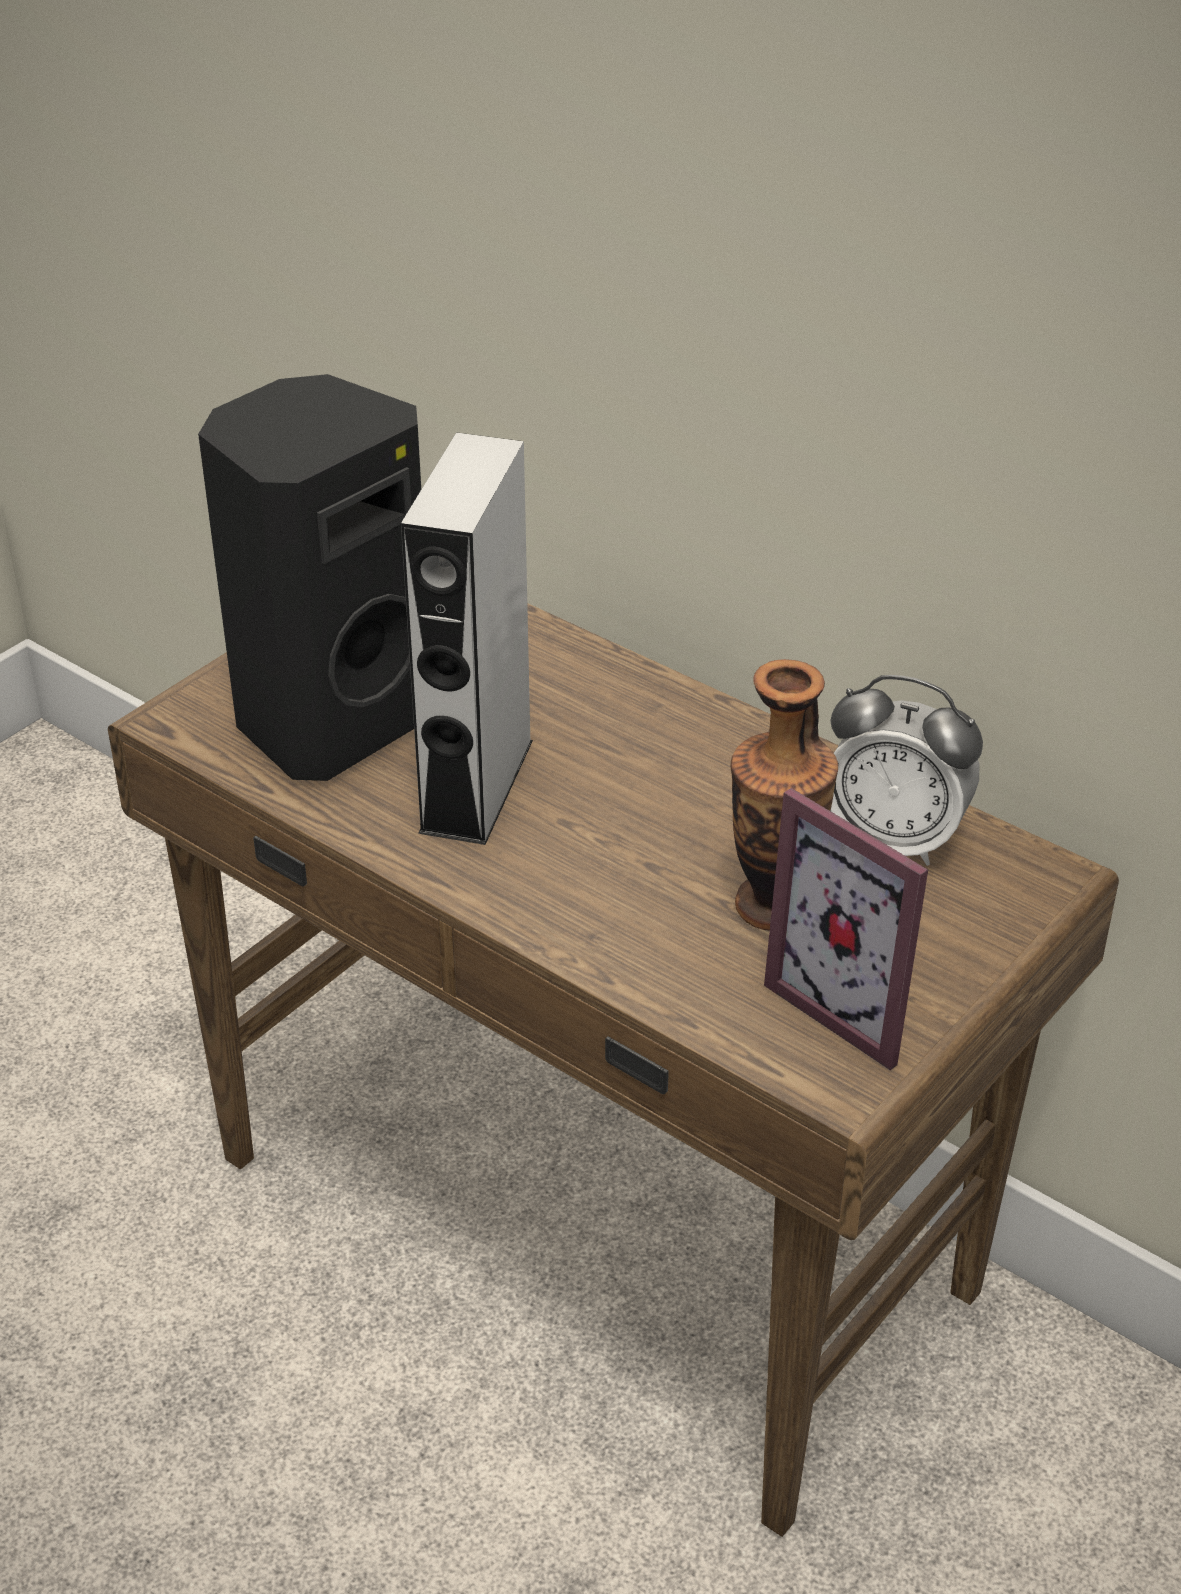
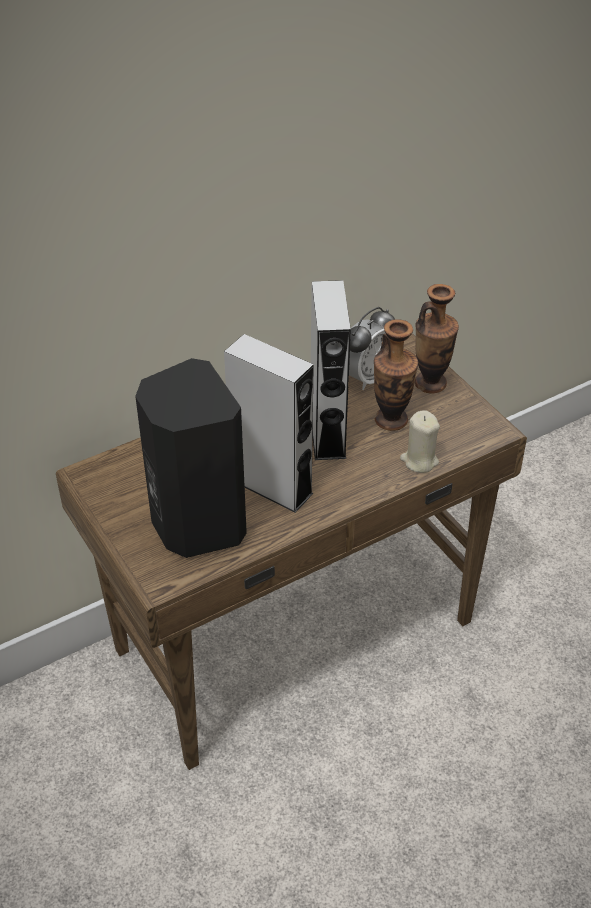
camera: 70 degrees left, 5 degrees up
(665, 976) = (419, 460): none -> beige candle
(676, 823) = (327, 432): none -> grey speaker
(857, 1003) = (454, 415): picture frame -> none
(943, 943) = (430, 383): none -> vase

